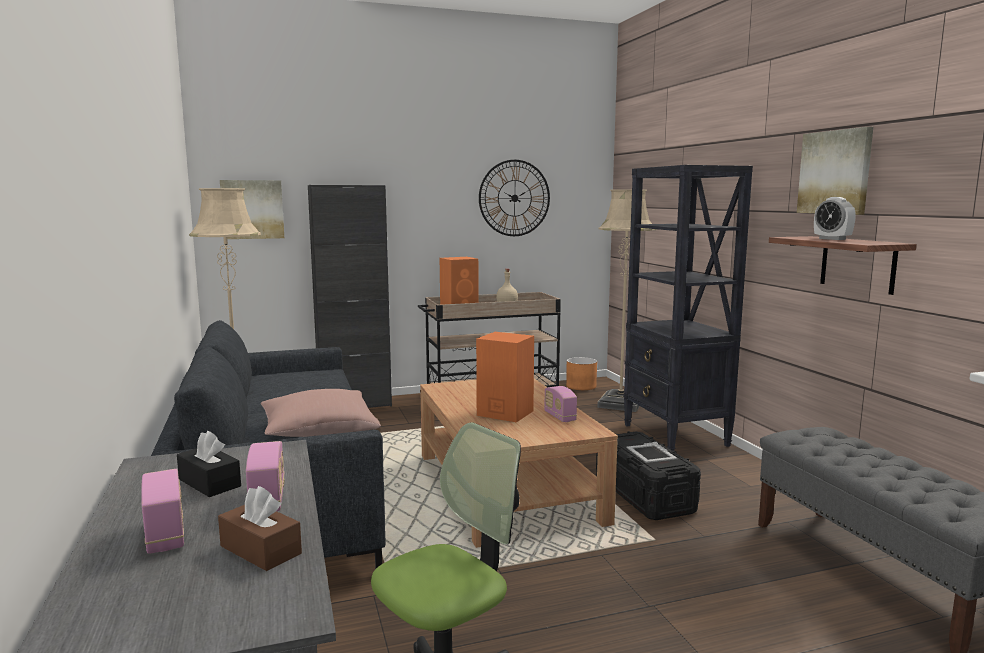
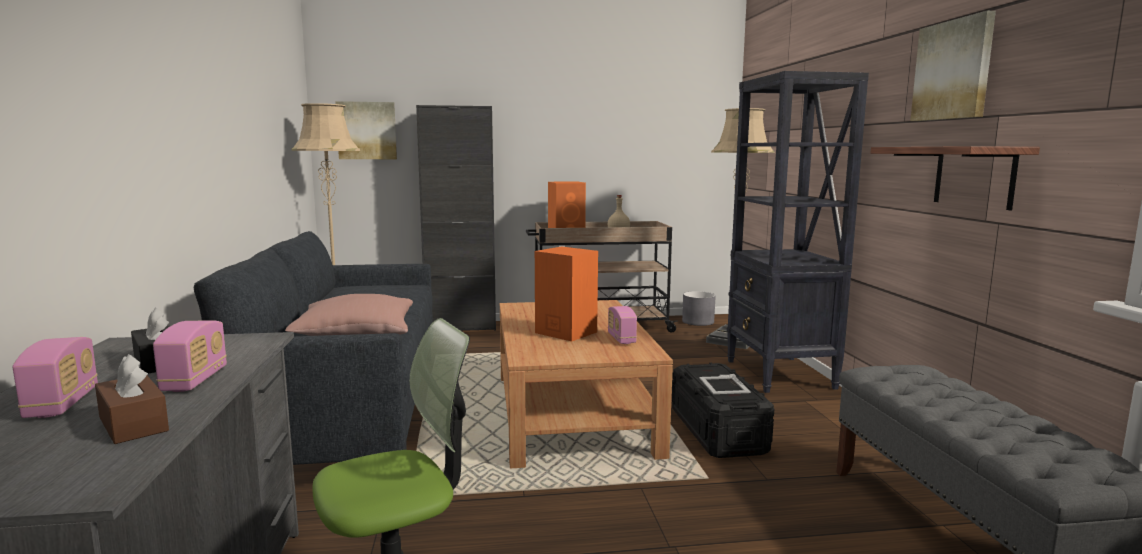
camera: 10 degrees right, 0 degrees up
(514, 198) = (631, 122): wall clock -> none
(581, 386) = (697, 322): orange planter -> grey planter
(832, 239) = (942, 146): alarm clock -> none

